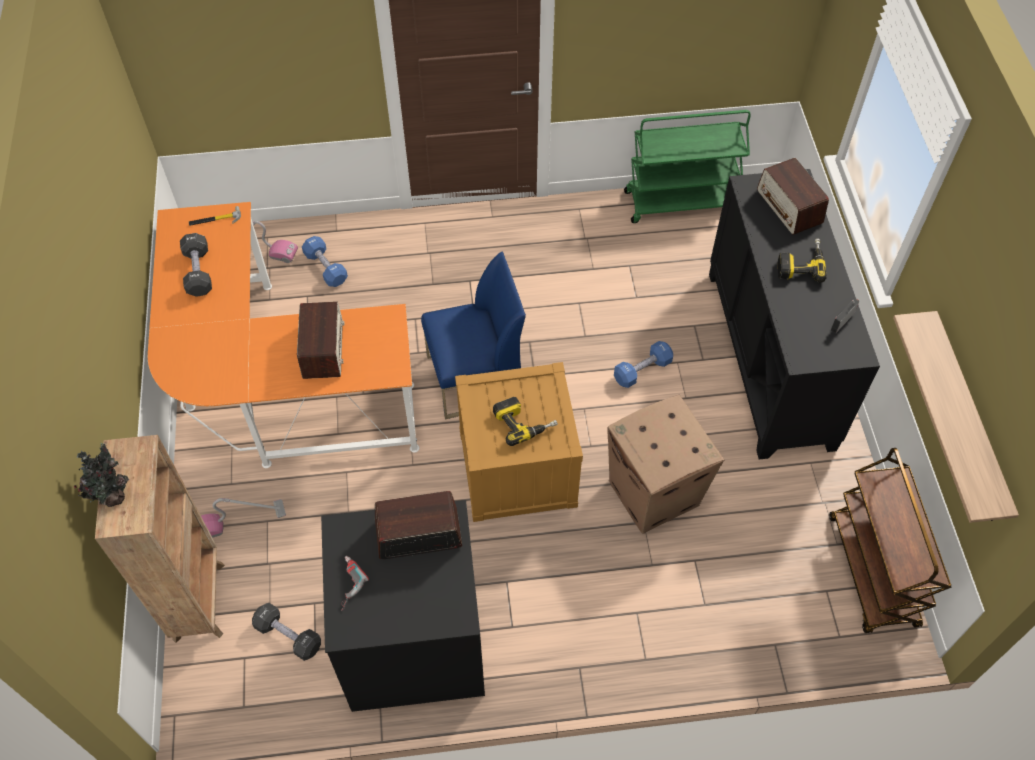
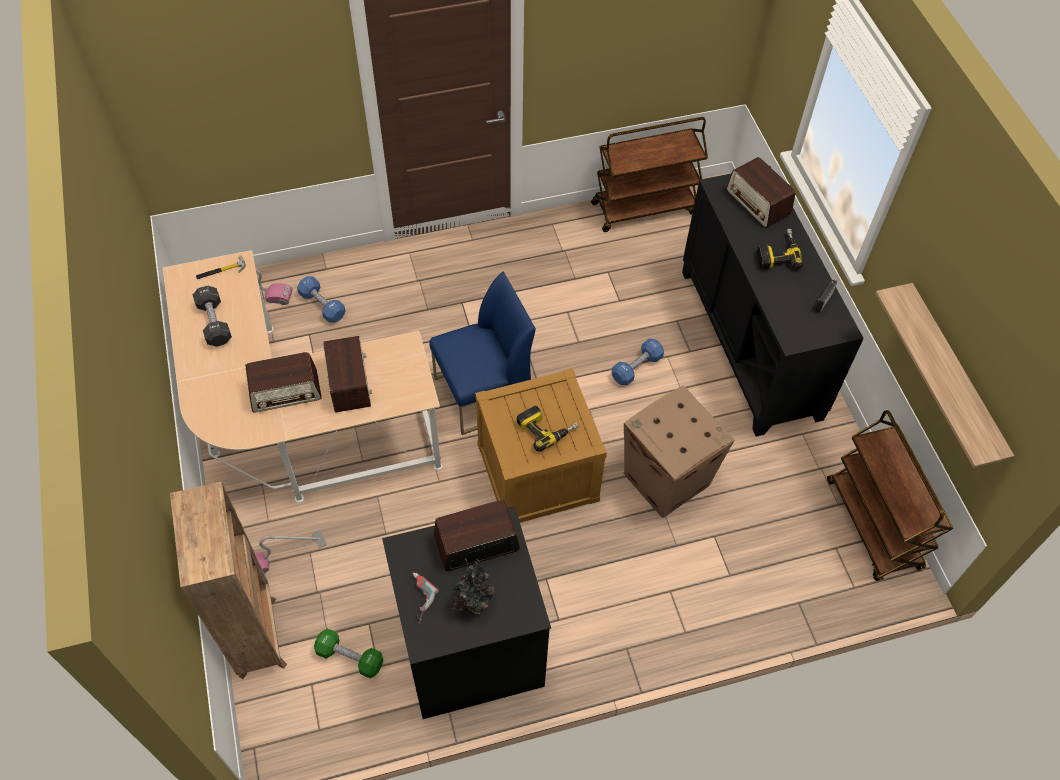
camera: 10 degrees left, 0 degrees up
(112, 496) = (189, 544): potted plant -> potted plant (472, 603)
(256, 351) = (285, 391): none -> radio
(276, 391) = (295, 428): orange desk -> beige desk
(288, 636) = (350, 657): black dumbbell -> green dumbbell
(680, 202) = (644, 207): green cart -> brown cart

